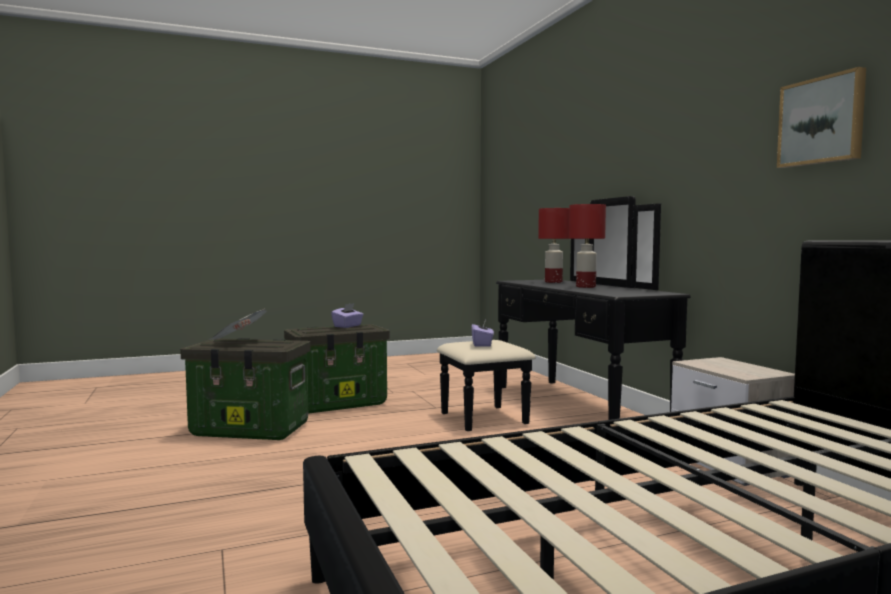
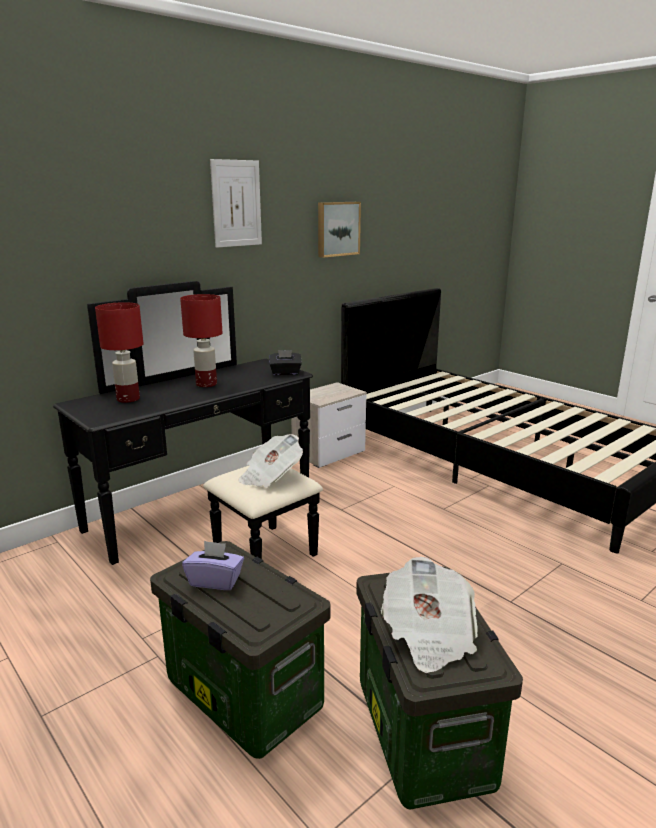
camera: 110 degrees left, 15 degrees up
(482, 344) = (270, 476): purple tissue box -> newspaper
(619, 294) = (285, 373): none -> black tissue box
(684, 114) = (236, 203): none -> picture

